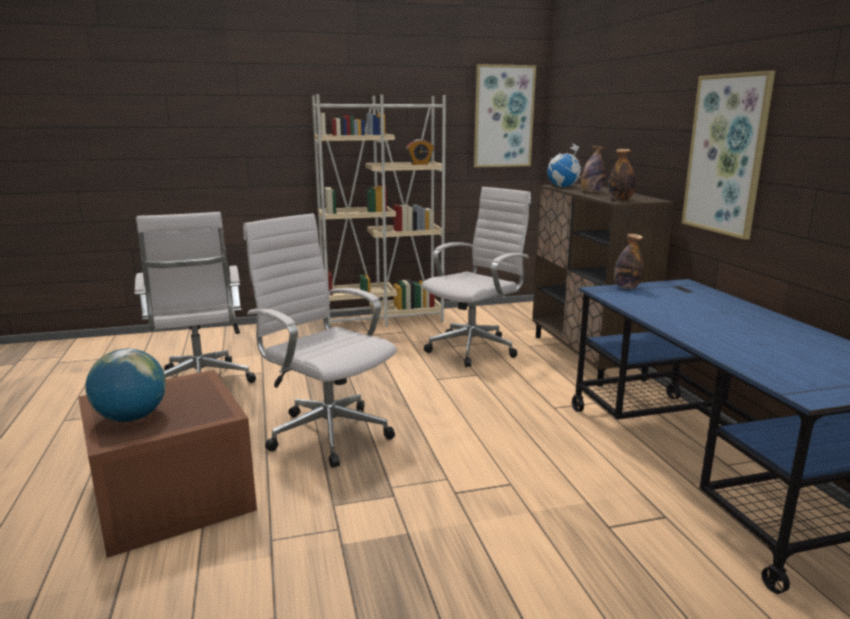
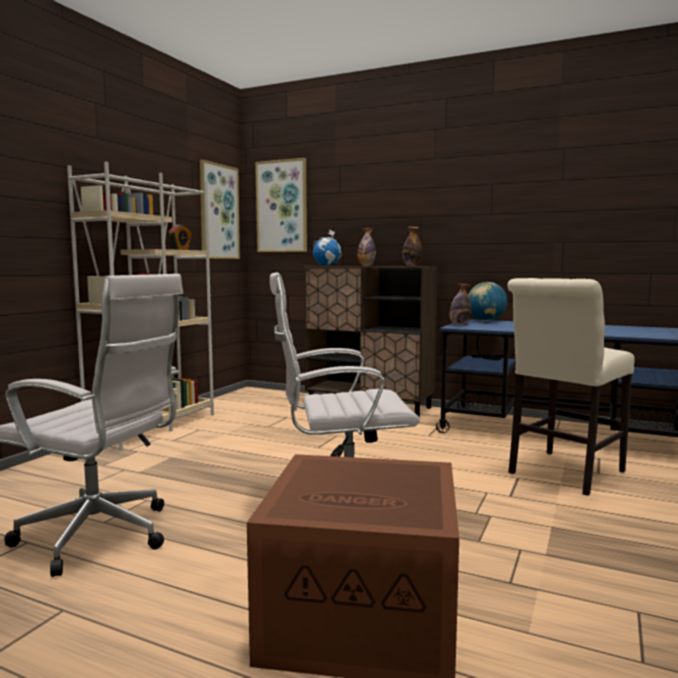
camera: 50 degrees left, 10 degrees down
(131, 417) = (373, 504): globe -> globe (486, 321)
(475, 348) = (288, 422): white office chair -> none
(564, 505) = (562, 474): none -> beige stool
(726, 155) = (483, 228): picture -> picture (282, 206)

